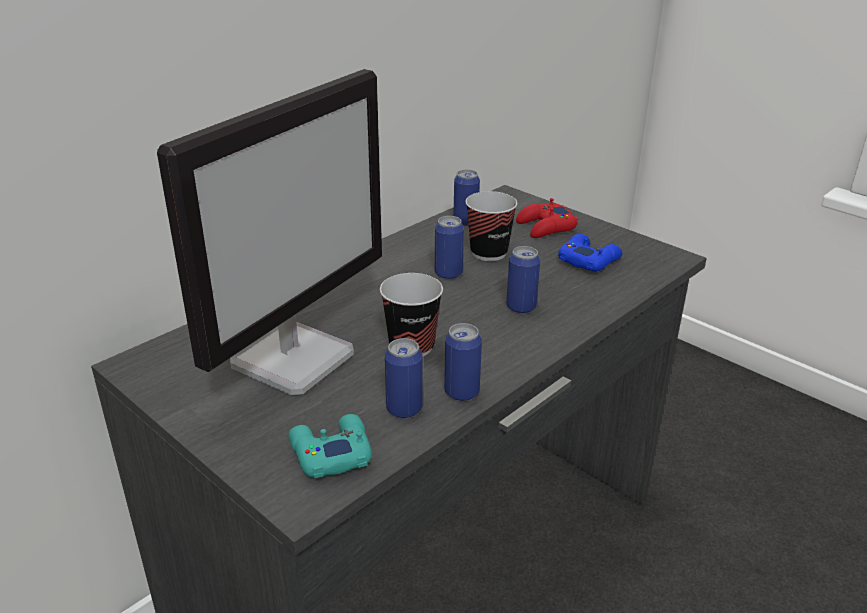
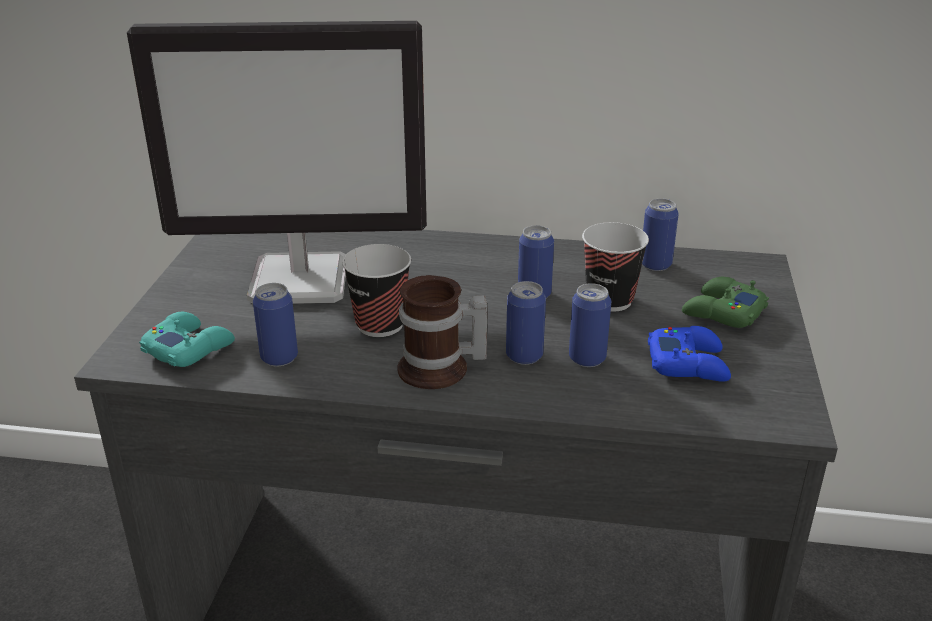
camera: 55 degrees right, 0 degrees up
(461, 392) = (333, 377): can -> can (587, 358)
(503, 344) = (440, 370): none -> mug
(545, 227) = (722, 312): red game controller -> green game controller

